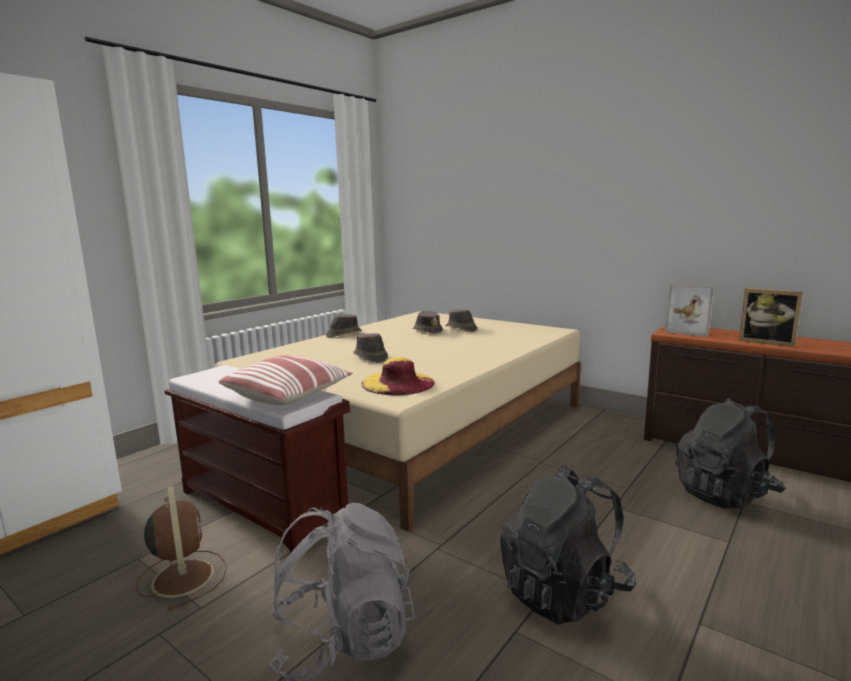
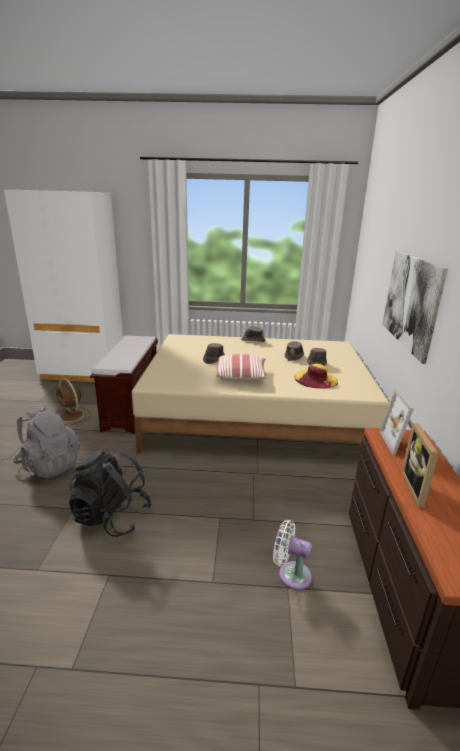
camera: 55 degrees right, 10 degrees up
(183, 576) = (72, 416): brown fan -> brown fan turned 105 degrees clockwise
(288, 395) = (120, 360): pillow -> pillow (241, 376)
(398, 383) = (175, 377): yellow hat -> yellow hat (315, 379)
(572, 222) = (410, 301): none -> picture
(725, 493) = (291, 574): black backpack -> white fan

